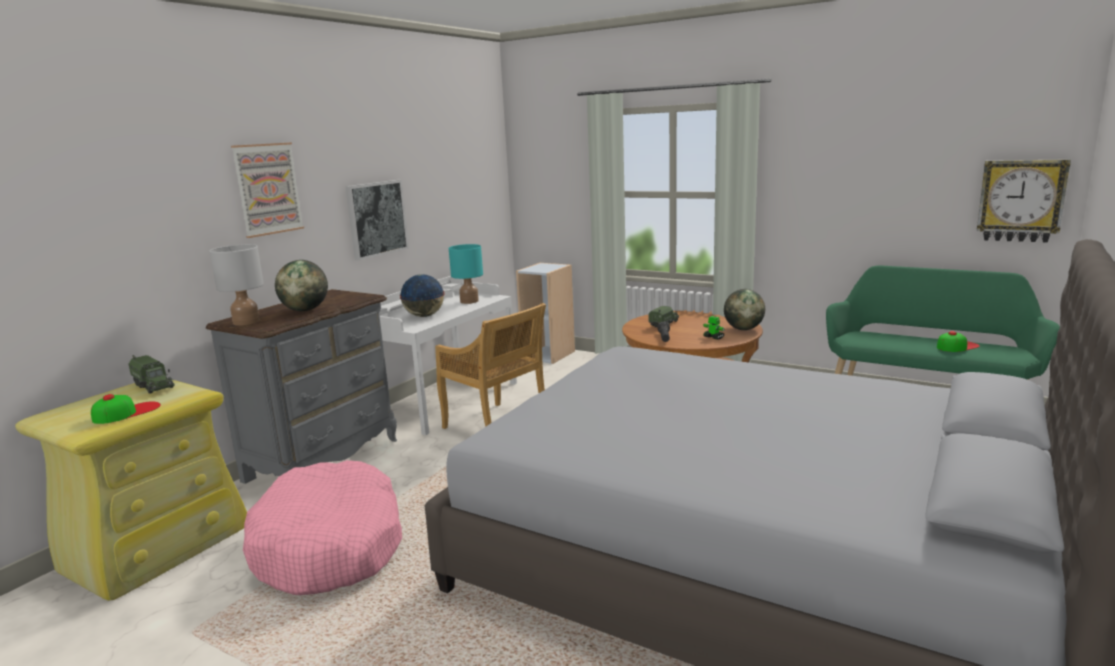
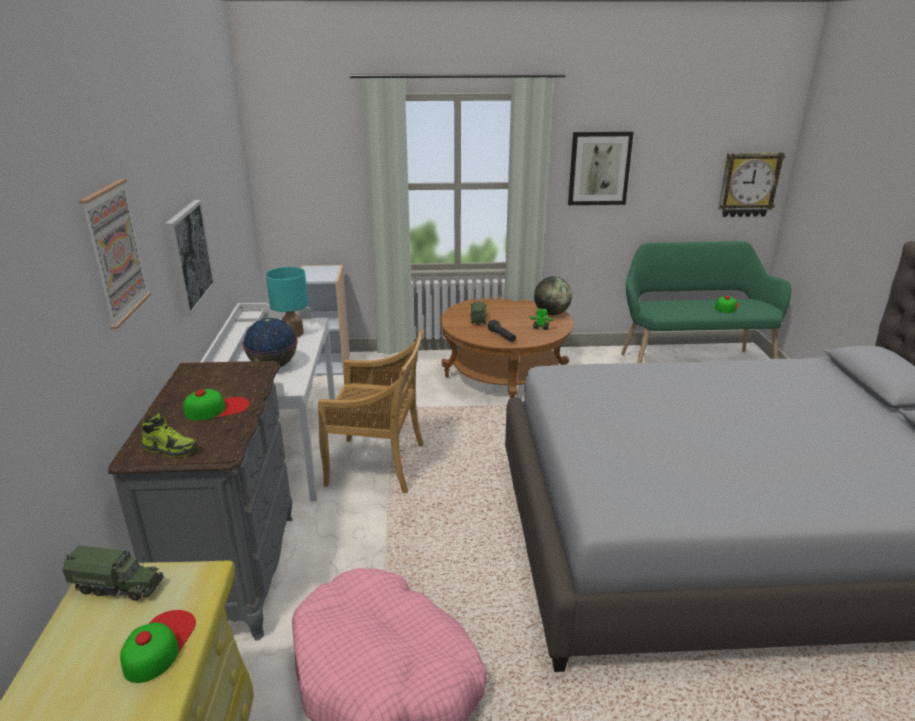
camera: 35 degrees left, 10 degrees up
(247, 322) = (171, 449): grey table lamp -> shoe
(305, 310) = (217, 408): globe -> cap
(819, 178) = (599, 168): none -> picture

